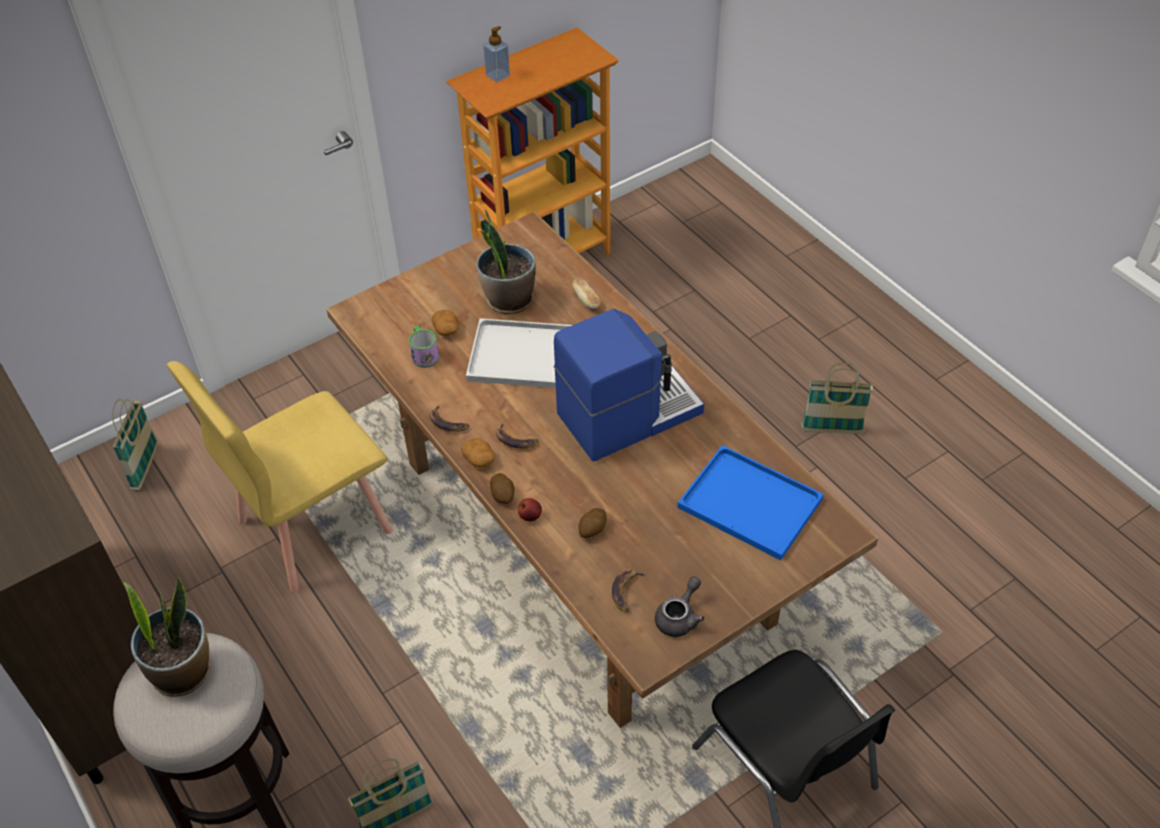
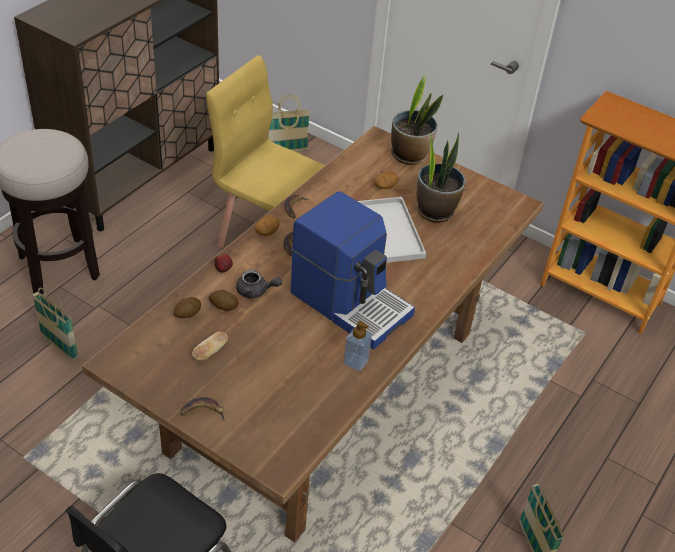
camera: 65 degrees right, 5 degrees down
(182, 671) = (49, 147): potted plant -> potted plant (410, 155)
(424, 354) = (355, 180): mug -> none
(498, 76) = (635, 114): soap dispenser -> soap dispenser (356, 362)
(503, 495) = (238, 251): potato -> potato (187, 314)
(586, 300) = (461, 253): bread -> bread (210, 352)
(626, 591) = (170, 337): banana -> banana (202, 411)
(679, 617) = (155, 374): grey teapot -> grey teapot (256, 291)
(747, 503) = (286, 396): blue tray -> none

